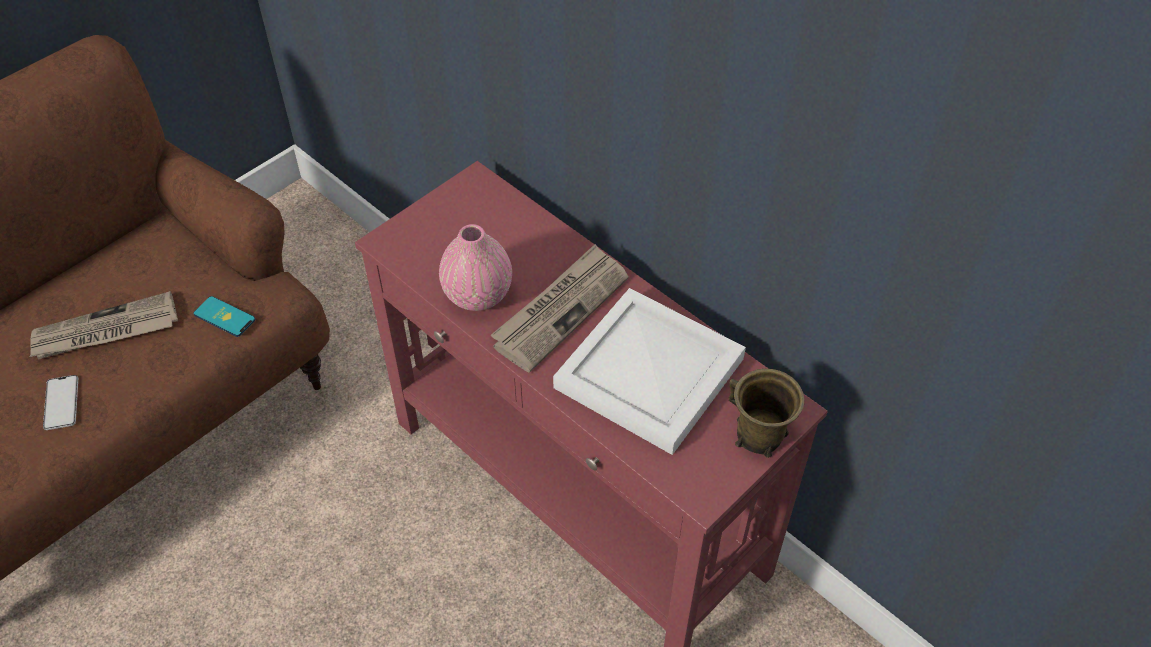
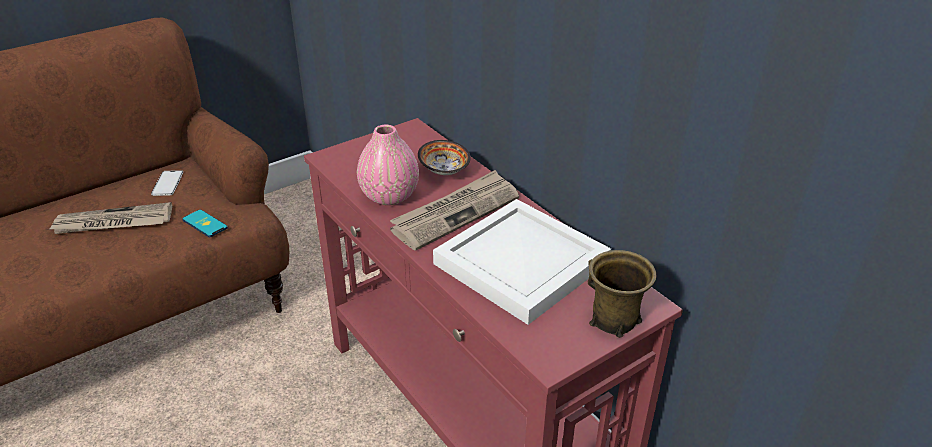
camera: 10 degrees right, 15 degrees down
(61, 402) = (58, 264): phone -> phone (167, 183)
(531, 247) = (443, 171): none -> bowl

